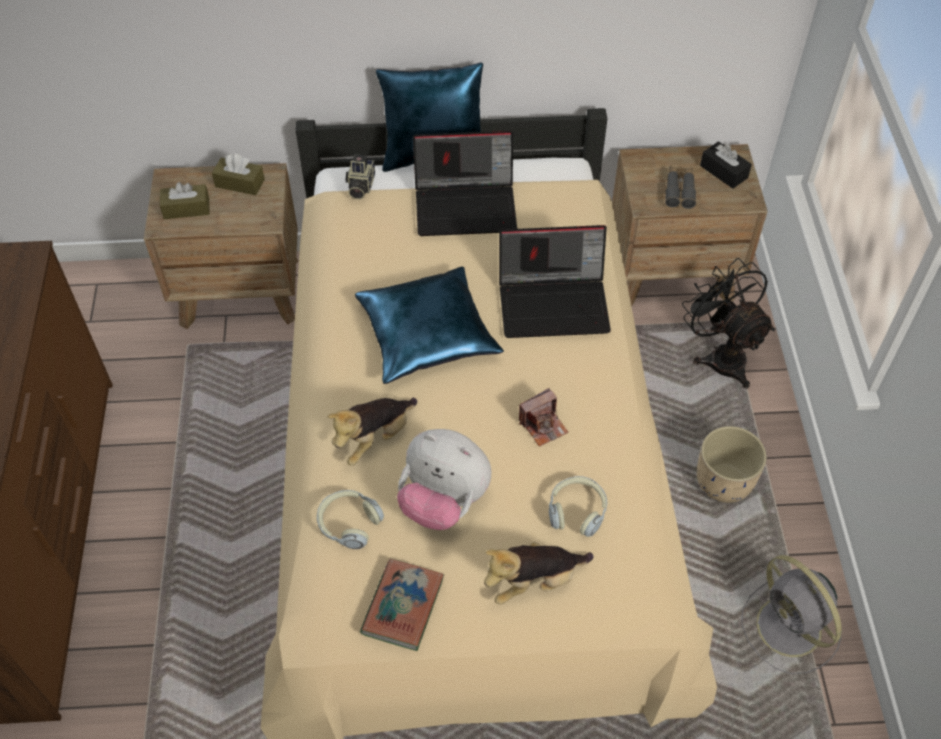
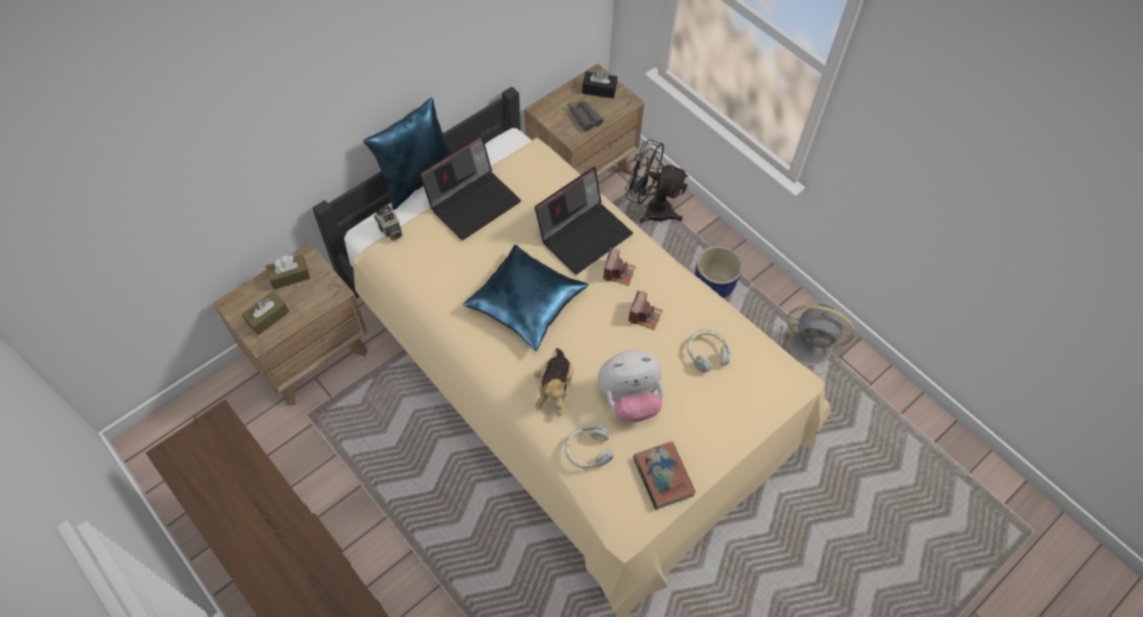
camera: 40 degrees left, 5 degrees up
(533, 581) = (719, 410): plush toy -> none
(556, 363) = (618, 272): none -> camera
(724, 481) = (713, 285): beige planter -> blue planter

